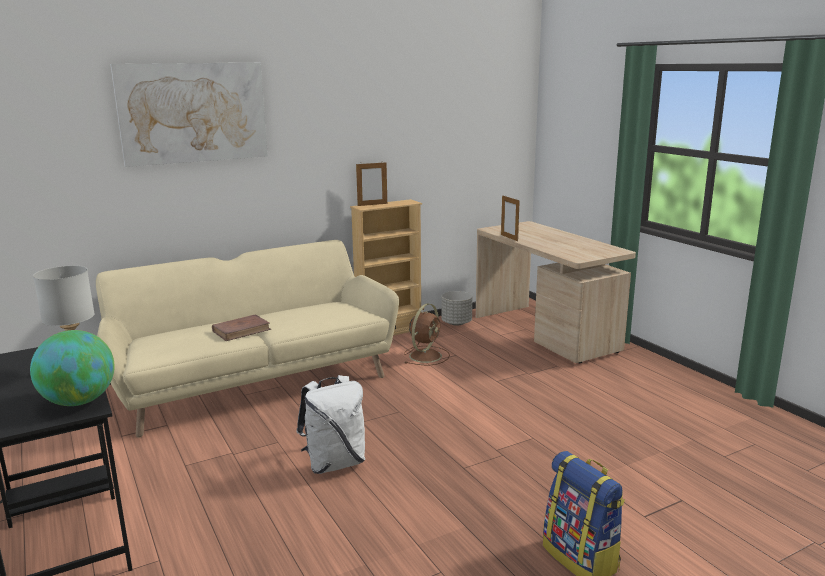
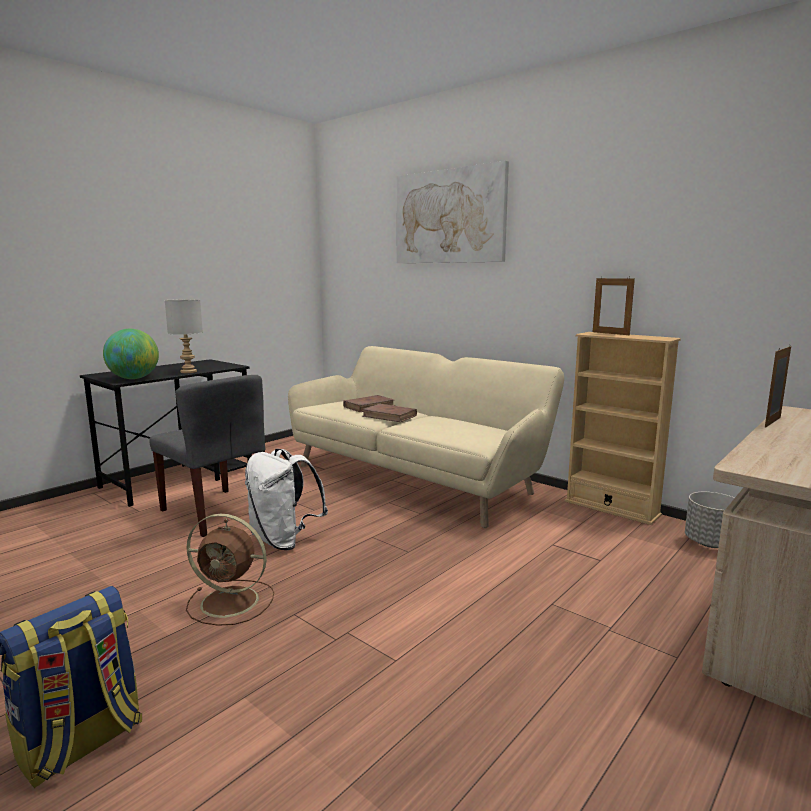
camera: 70 degrees right, 5 degrees down
(190, 334) = (369, 406): none -> brown book
(223, 500) = (216, 511): none -> grey chair
(426, 355) = (572, 541): brown fan -> brown fan (232, 602)

